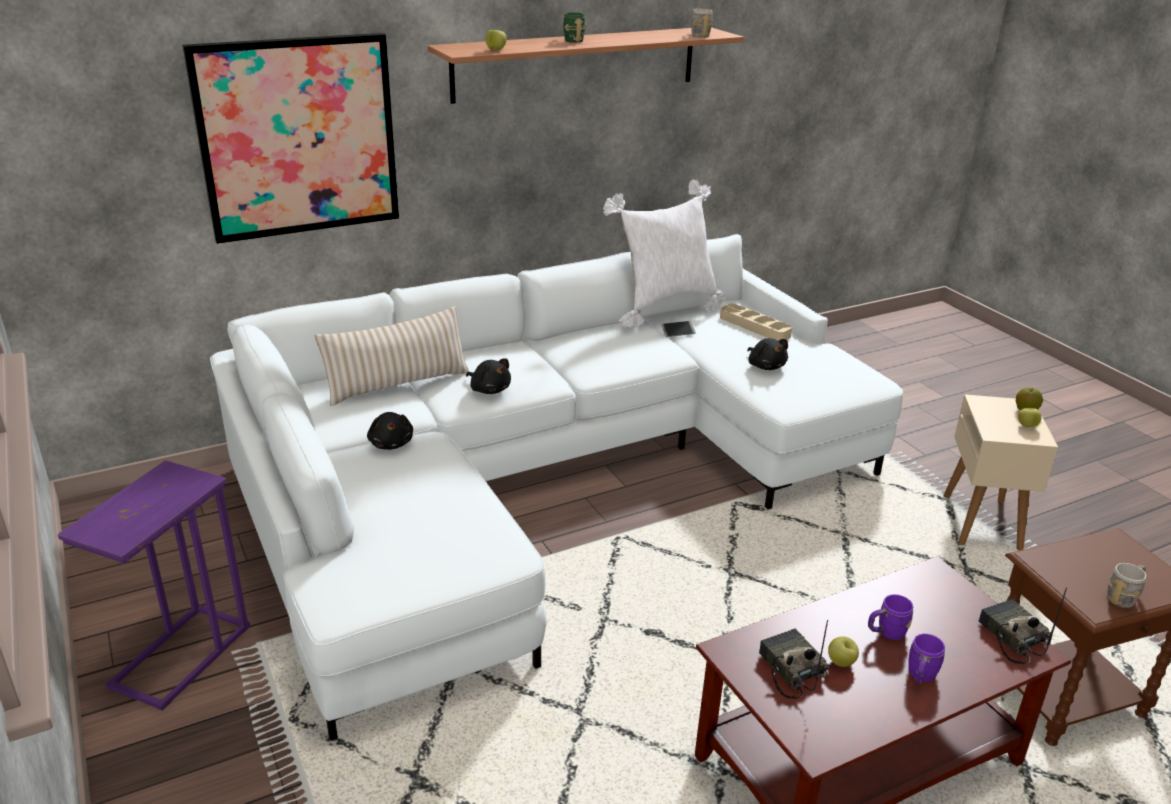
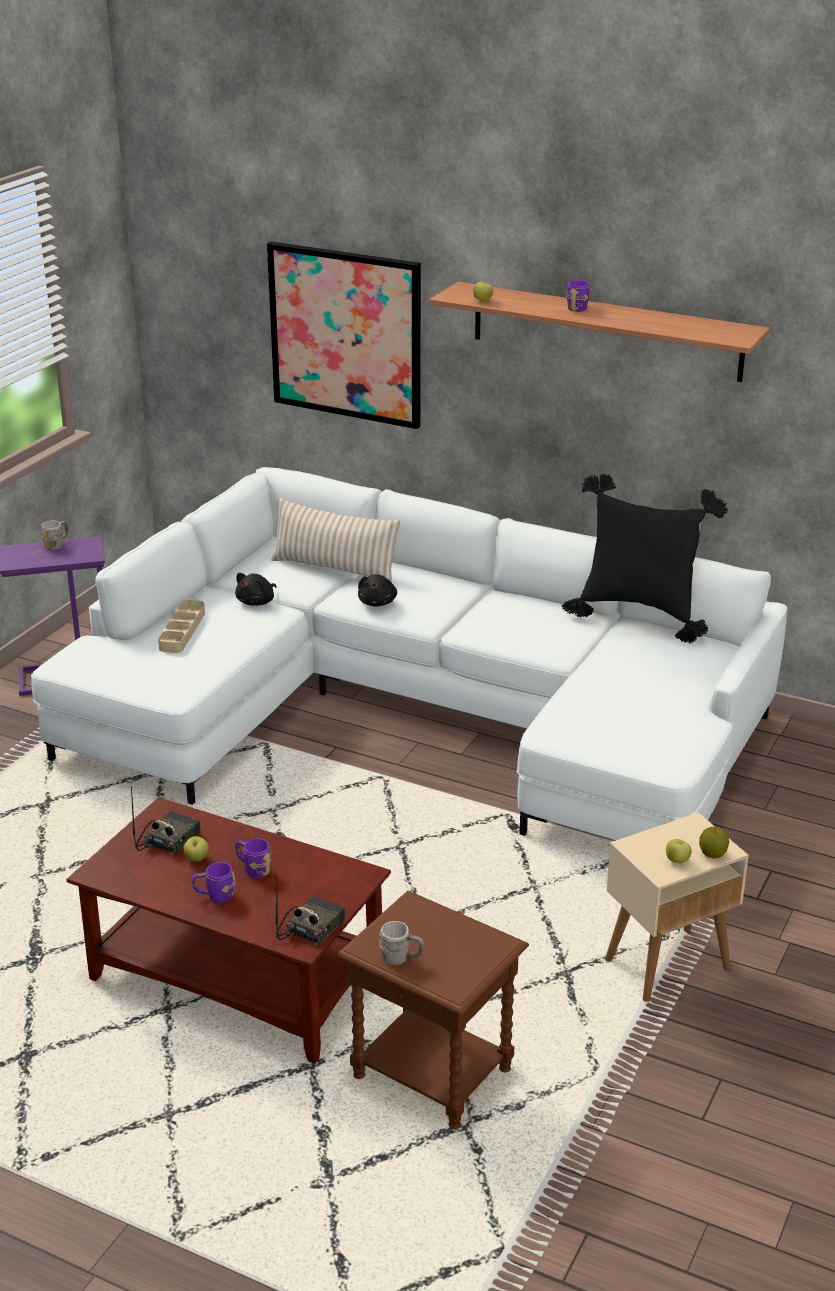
camera: 55 degrees right, 0 degrees up
(572, 40) = (579, 307): green mug -> purple mug
(662, 313) = (639, 621): white pillow -> black pillow
(678, 332) = (609, 640): phone -> none
(698, 35) = (710, 334): grey mug -> grey mug (57, 544)
(754, 326) = (687, 671): beige tray -> beige tray (182, 630)
(765, 366) = (610, 701): black plush toy -> none

